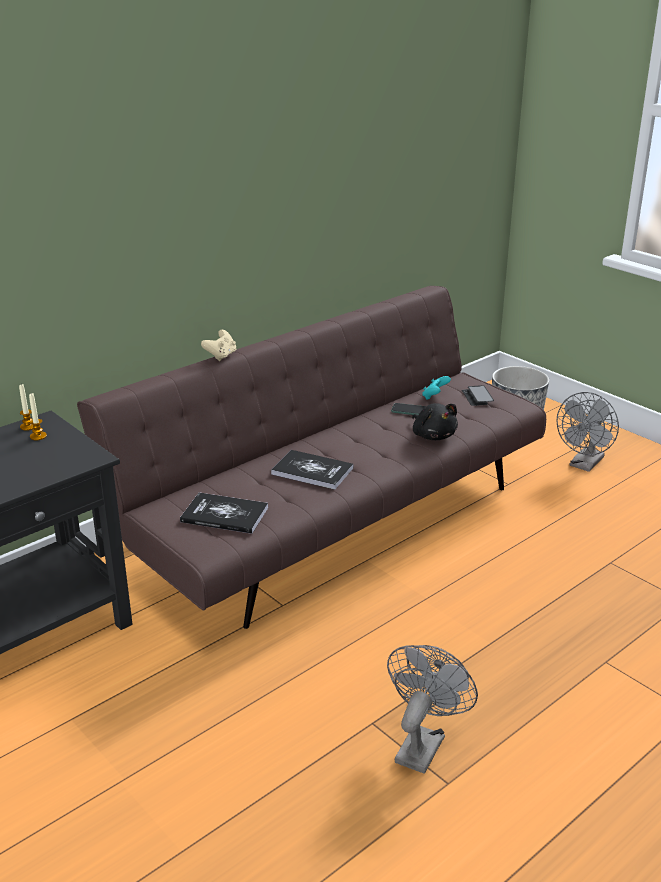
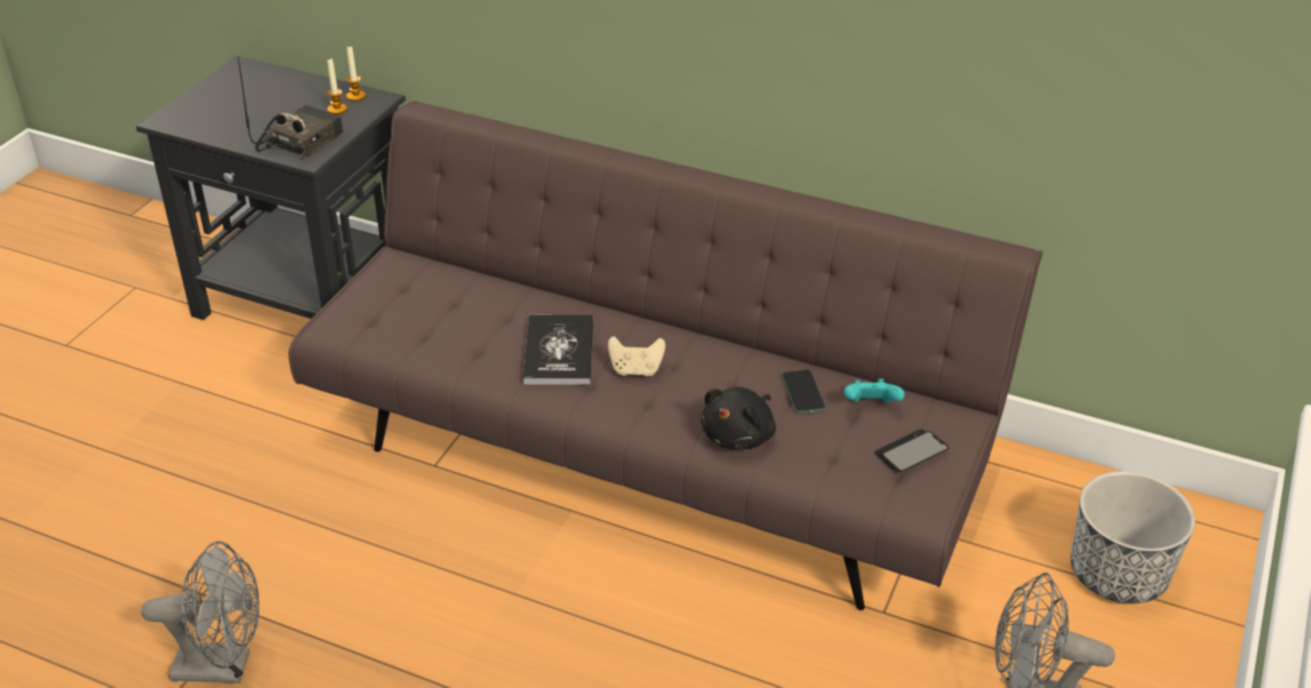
camera: 65 degrees right, 10 degrees up
(65, 457) = (299, 141): none -> radio
(221, 356) = (587, 147): beige game controller -> beige game controller (636, 370)
(224, 515) = (413, 316): book -> none

